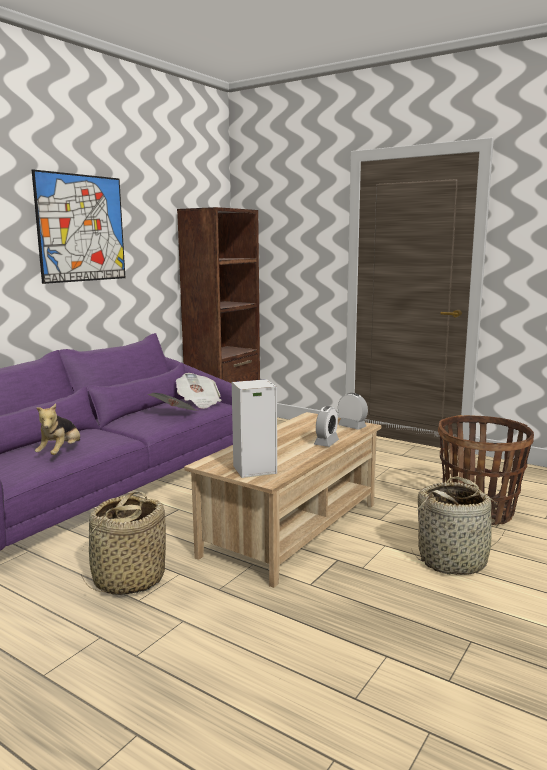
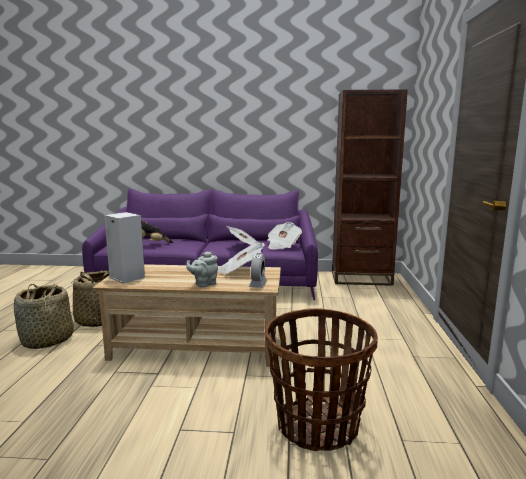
camera: 60 degrees right, 0 degrees up
(81, 228) = (245, 112): picture -> none
(300, 425) = (239, 271): none -> newspaper
(326, 443) = (204, 284): alarm clock -> grey teapot
(453, 560) = (189, 427): basket -> basket (47, 340)

